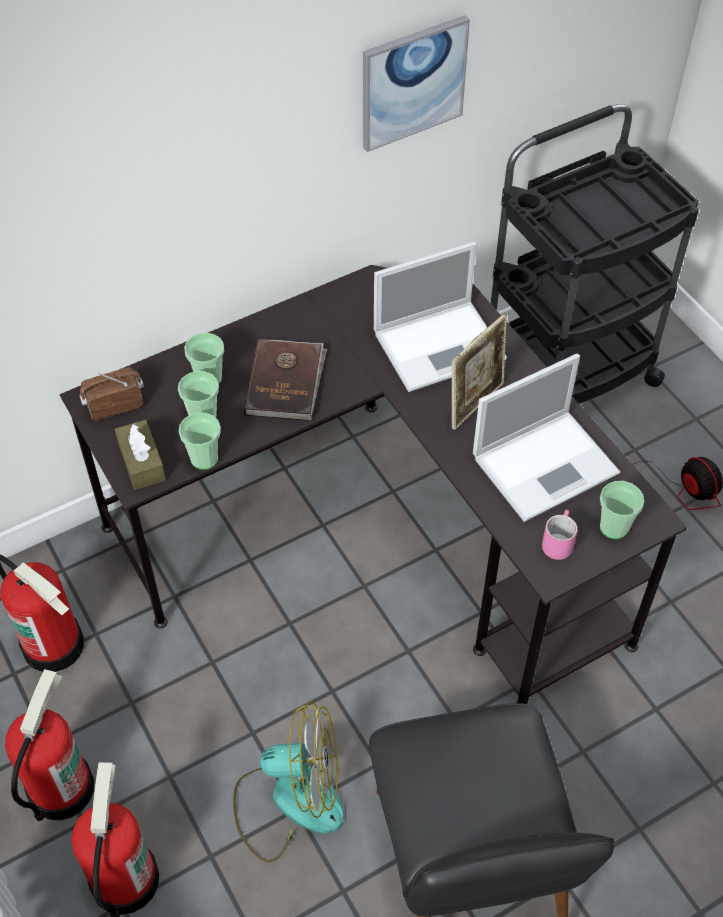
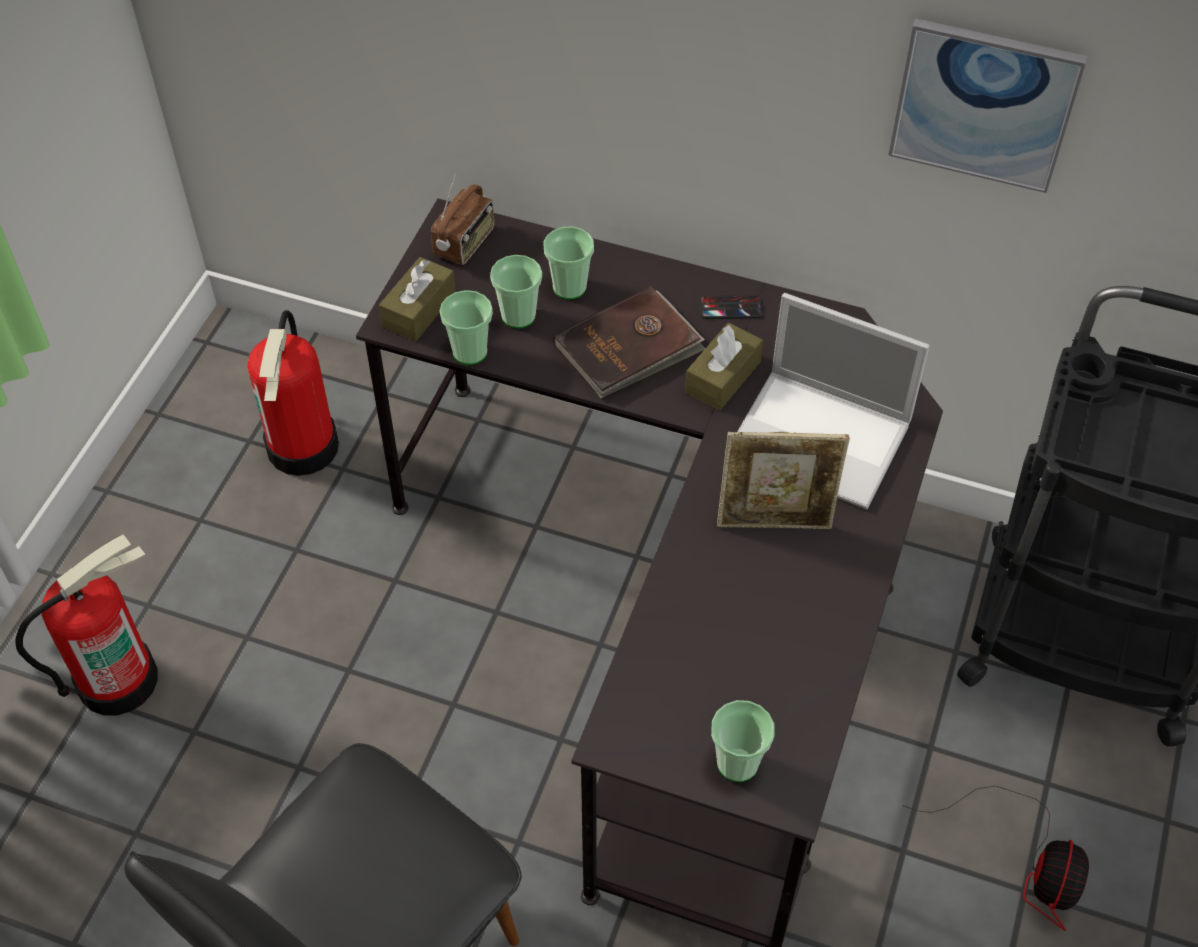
camera: 50 degrees right, 0 degrees up
(60, 787) = (167, 562): fire extinguisher -> none
(114, 404) = (465, 243): radio -> radio turned 90 degrees clockwise
(289, 800) = (303, 755): fan -> none
(307, 318) = (731, 307): none -> phone
(353, 356) = (723, 377): none -> brown tissue box
(547, 464) = (761, 641): laptop -> none
(557, 541) = (664, 719): pink mug -> none

